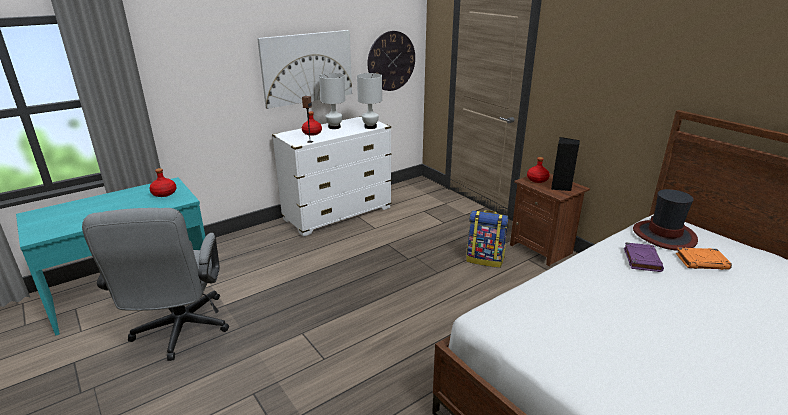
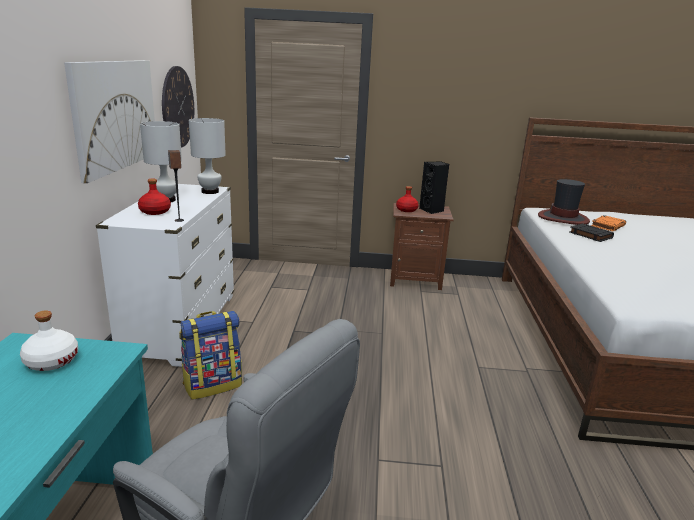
camera: 50 degrees left, 5 degrees down
(164, 193) = (51, 361): red bottle -> white bottle
(485, 259) = (395, 305): backpack -> backpack (213, 384)
(641, 259) = (590, 235): purple book -> black book

